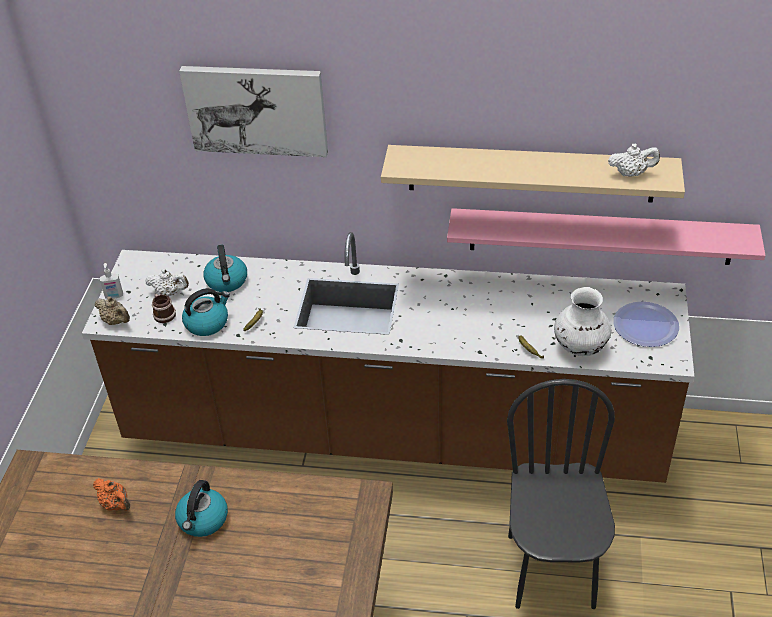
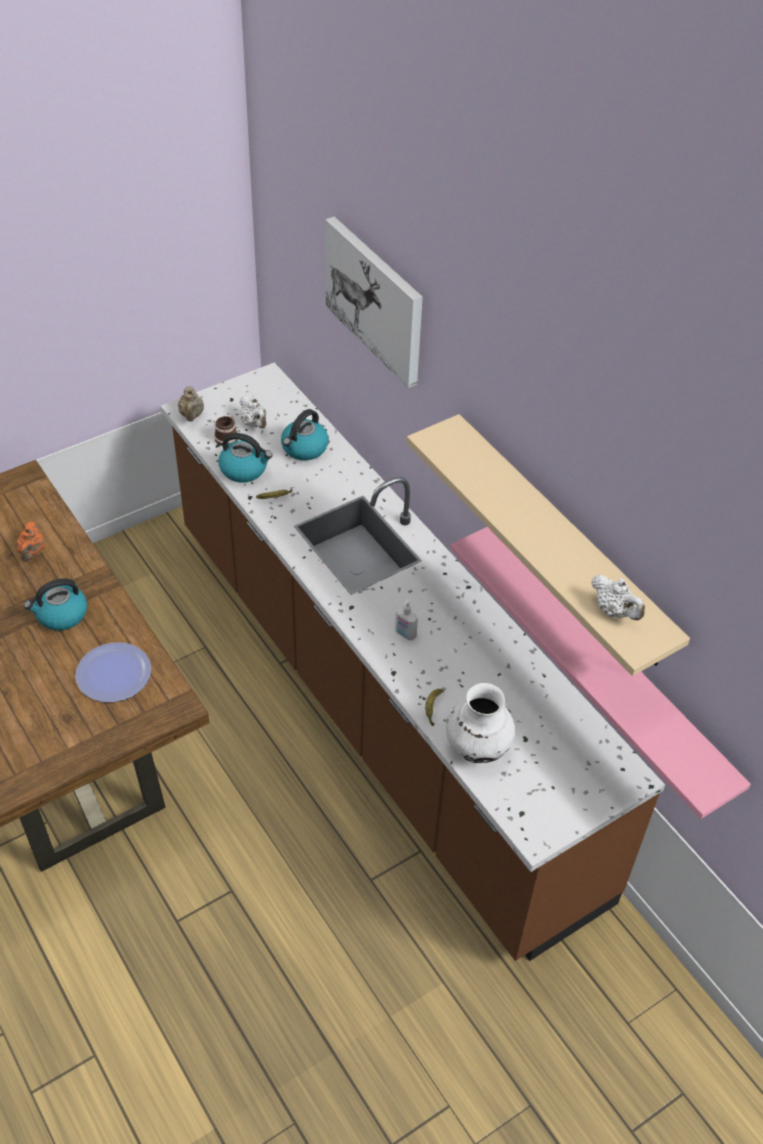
camera: 45 degrees right, 5 degrees up
(114, 296) = (217, 395): soap dispenser -> soap dispenser (405, 634)
(552, 571) = (336, 929): black chair -> none
(645, 325) = (563, 784): plate -> plate (114, 673)

